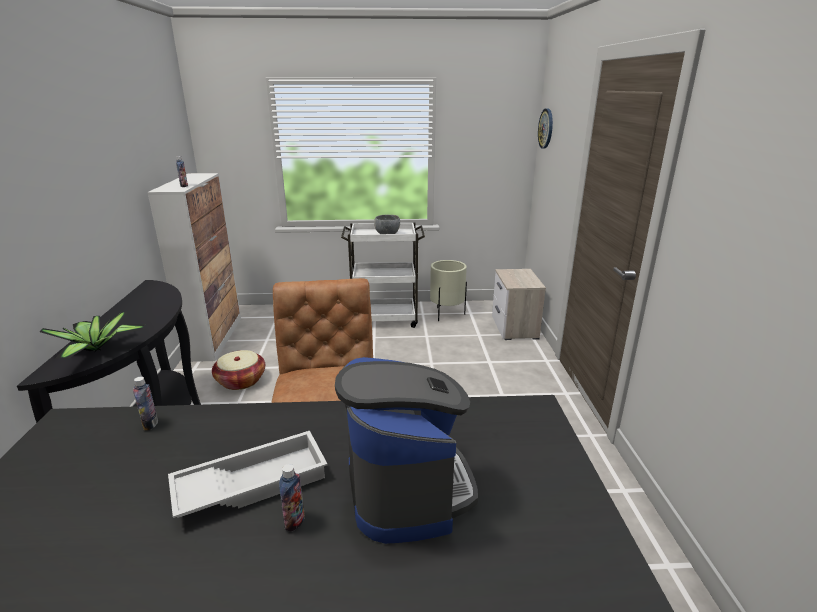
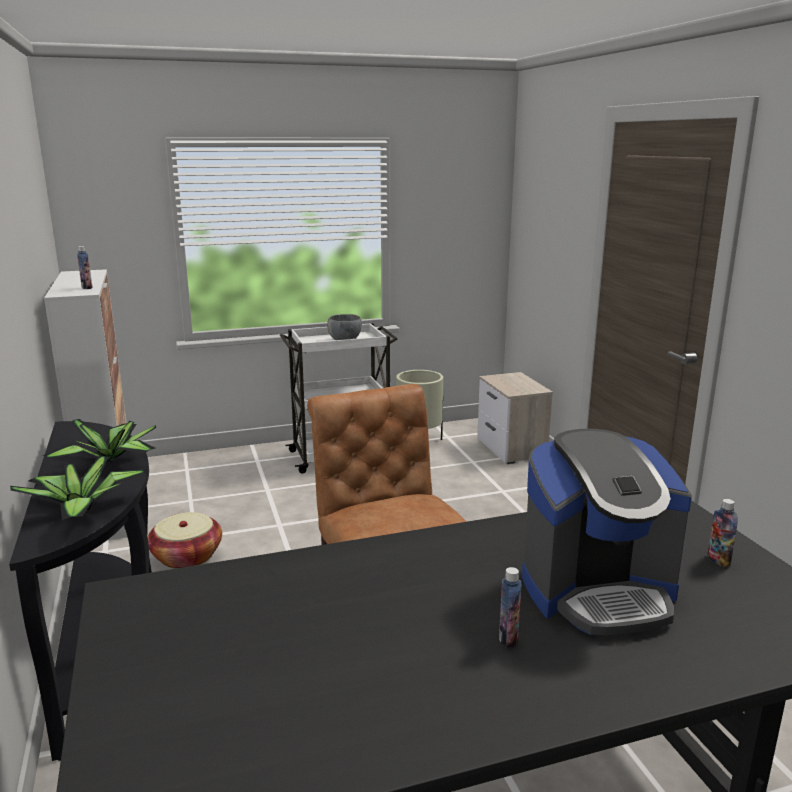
camera: 15 degrees left, 5 degrees down
(150, 314) = (112, 461): none -> potted plant
(150, 424) = (243, 579): bottle -> bottle (718, 560)
(252, 482) = (427, 613): white tray -> none
(407, 489) = (598, 591): coffee machine -> coffee machine turned 105 degrees clockwise
(546, 128) = (527, 198): wall clock -> none

